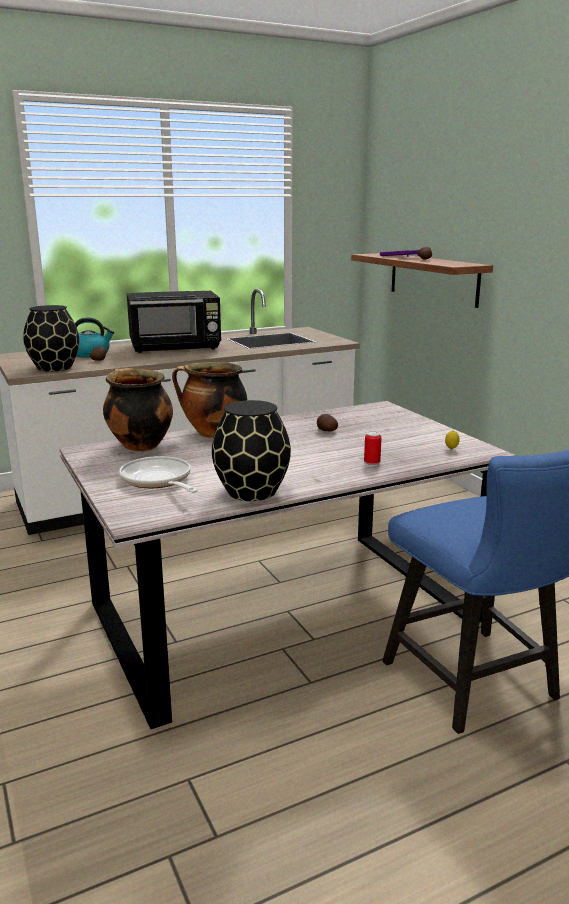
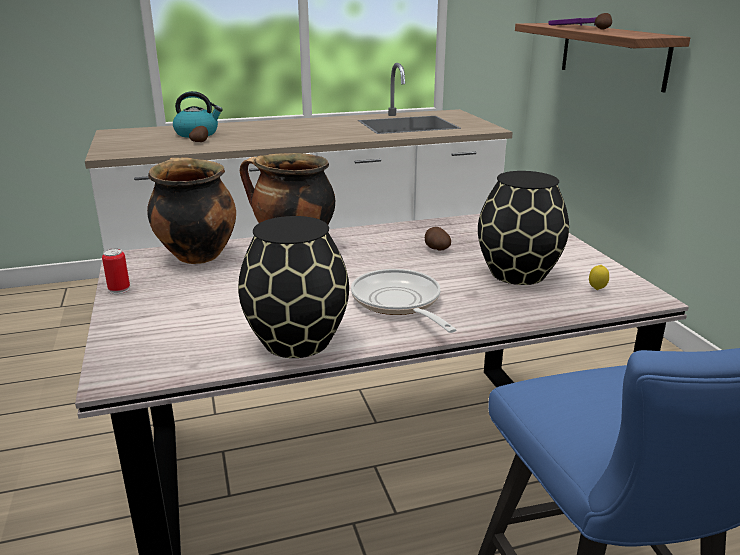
camera: 10 degrees right, 5 degrees up
(54, 368) = (144, 149): black vase -> black vase (517, 274)
(158, 481) = (187, 312): frying pan -> frying pan (399, 303)
(176, 347) = (295, 129): black microwave -> none
(372, 463) = (478, 305): can -> can (119, 289)

